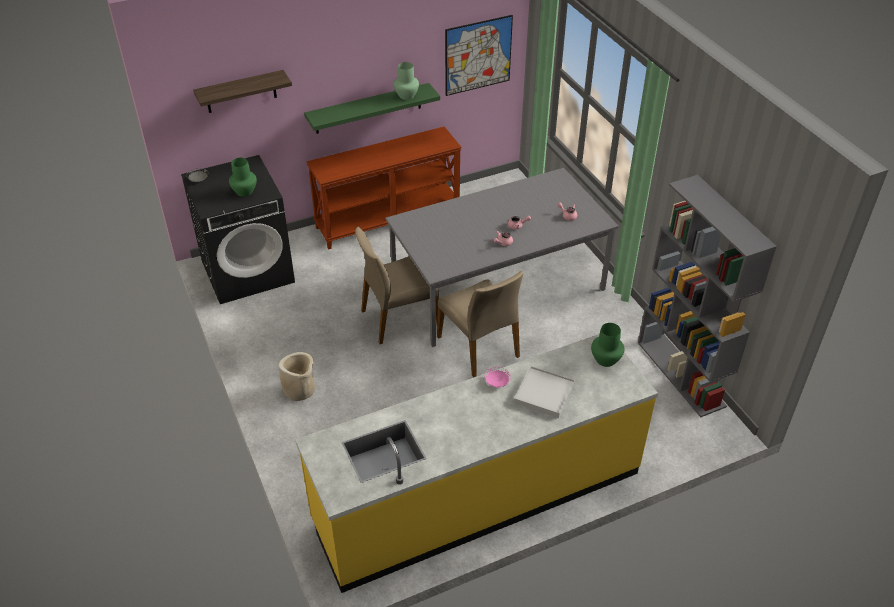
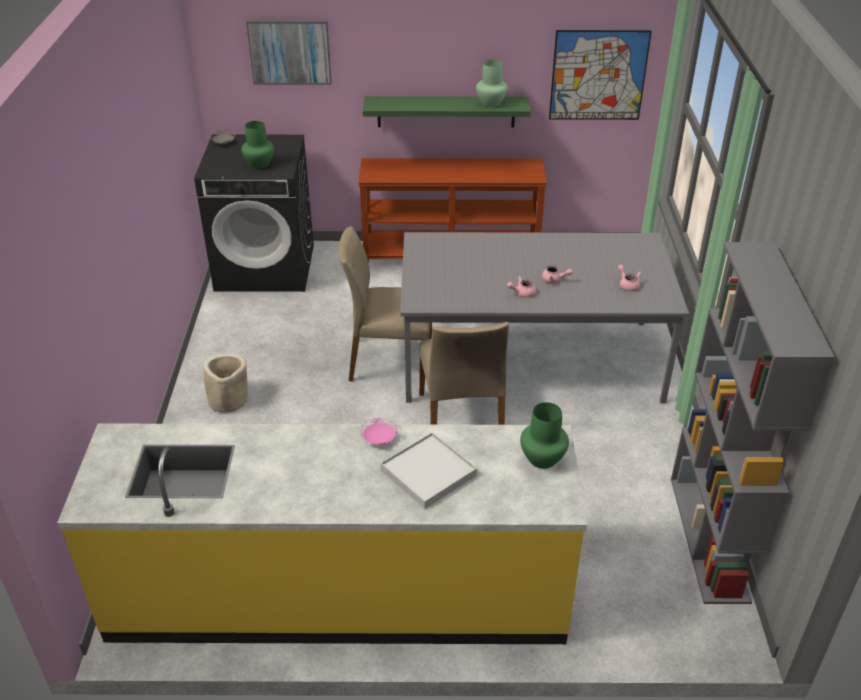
camera: 25 degrees right, 5 degrees down
(241, 92) = (290, 52): shelf -> picture

